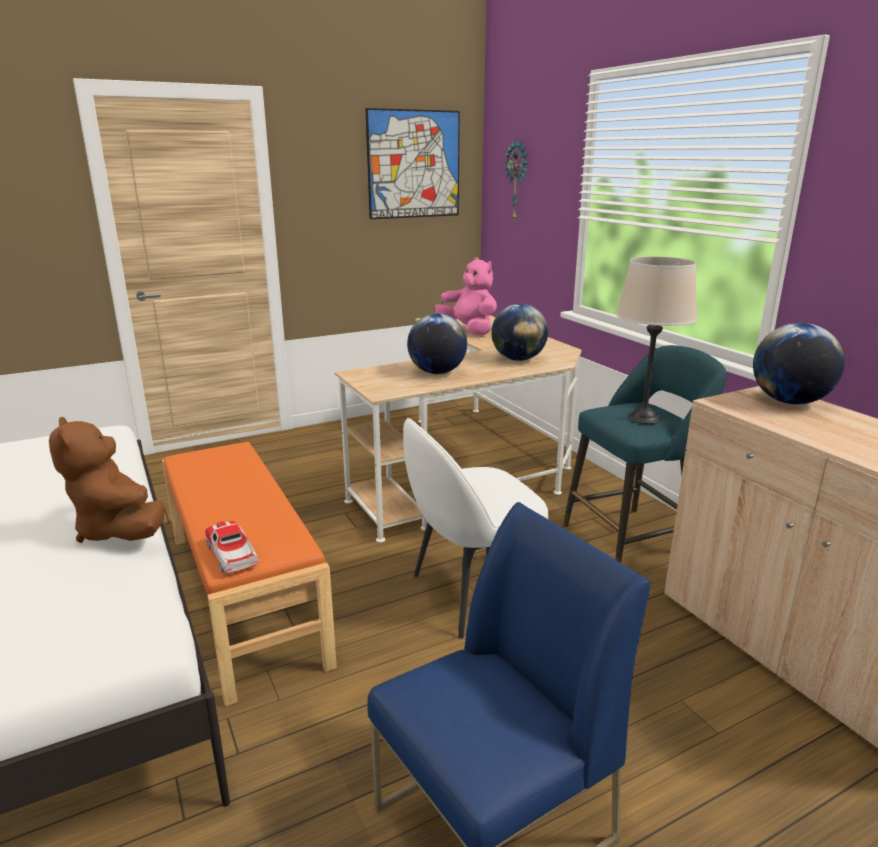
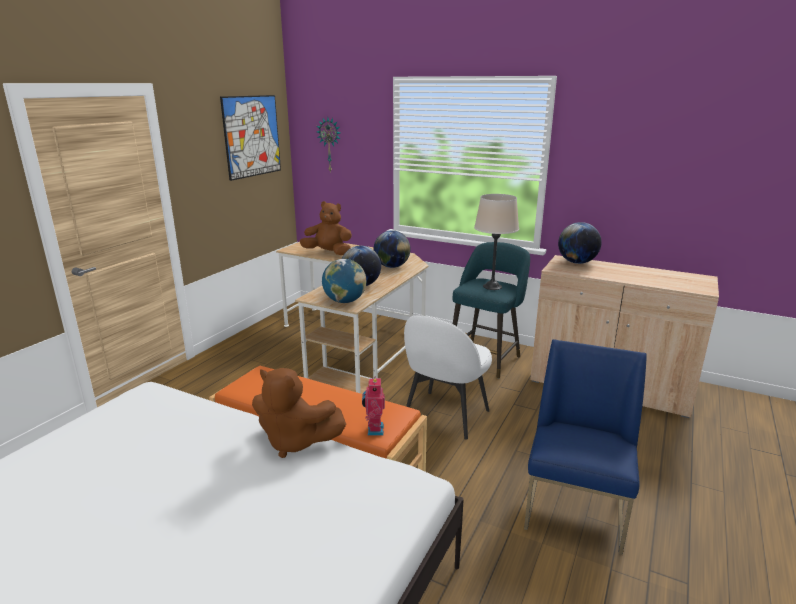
camera: 35 degrees left, 0 degrees up
(232, 555) = (374, 430): toy car -> toy robot
(382, 386) = (344, 301): none -> globe
(469, 330) = (328, 253): pink plush toy -> brown plush toy

